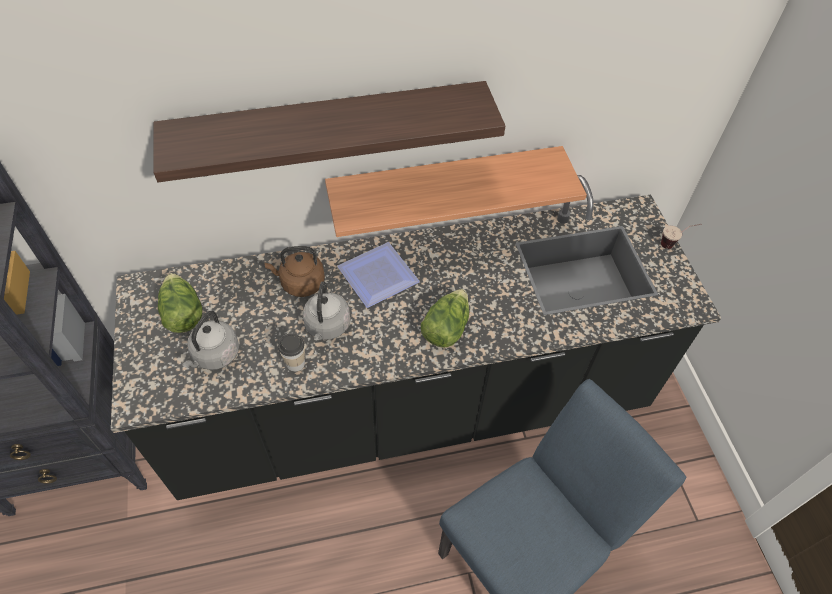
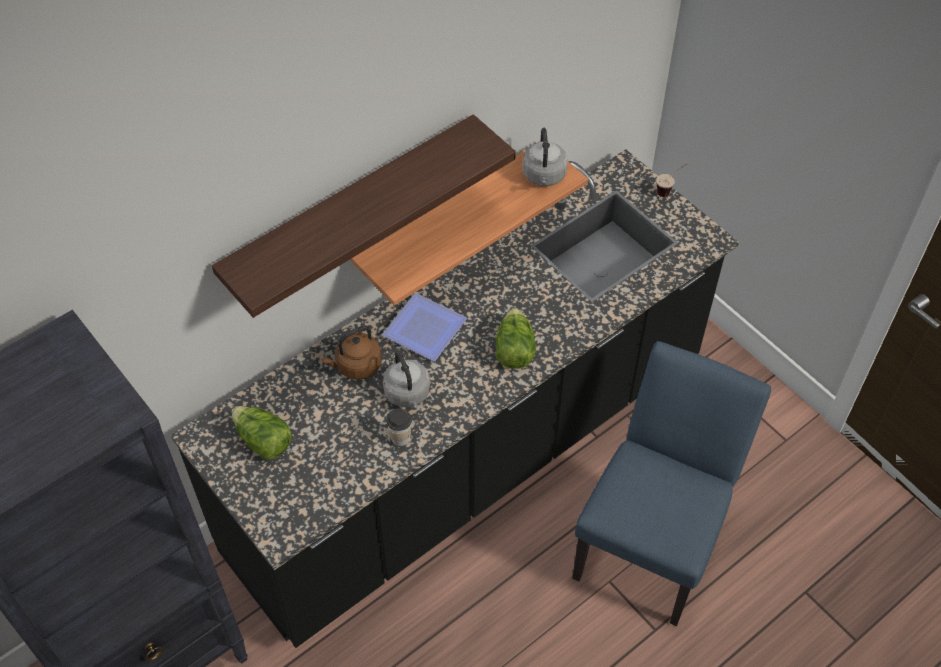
camera: 25 degrees left, 0 degrees up
(214, 355) = (322, 464): grey kettle -> grey kettle (544, 176)

